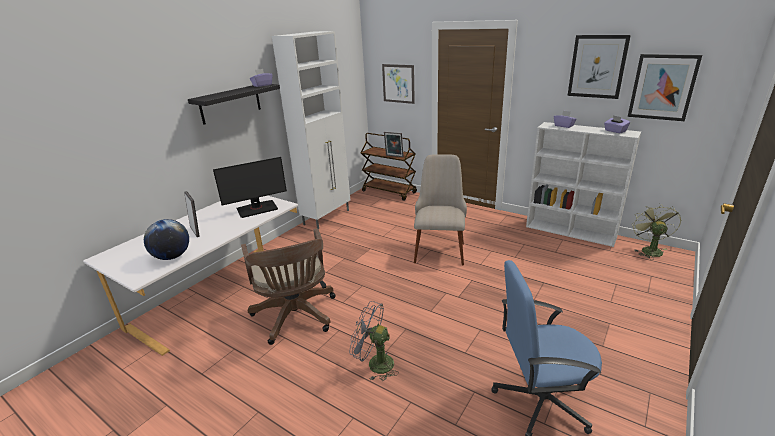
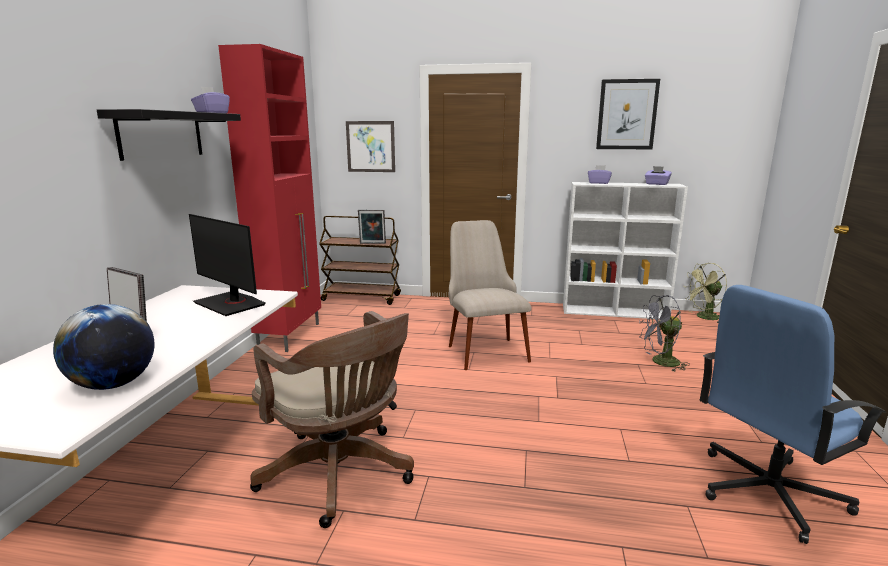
camera: 25 degrees left, 10 degrees down
(257, 209) = (230, 304): monitor -> monitor turned 90 degrees clockwise
(327, 217) = (291, 335): white cabinet -> red cabinet
(375, 363) = (524, 508): grey fan -> grey fan (660, 362)
(649, 249) = (704, 317): green fan -> green fan turned 90 degrees counterclockwise
(662, 87) = (696, 134): picture -> none

